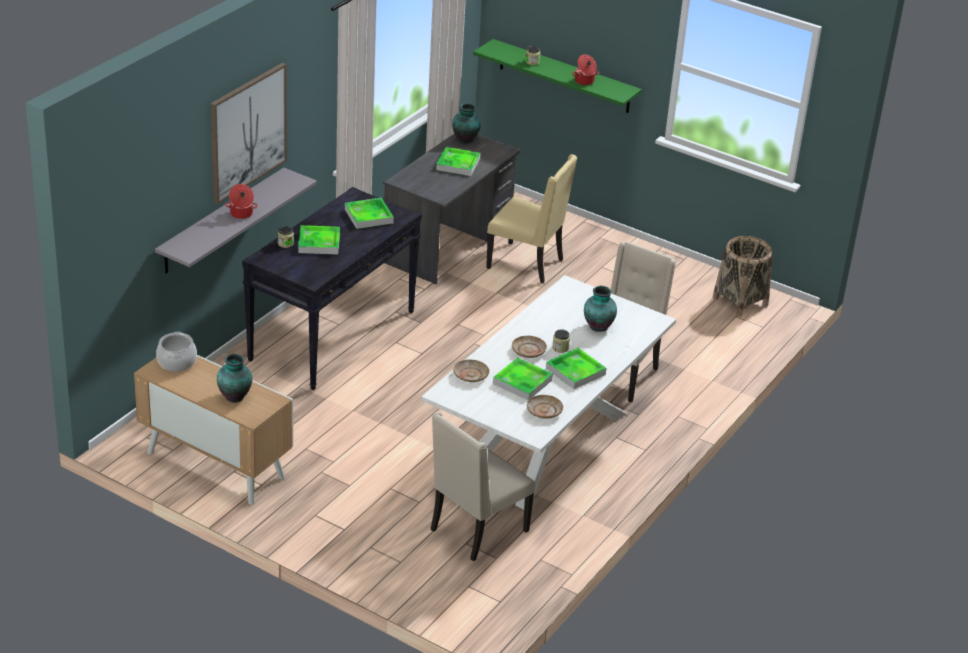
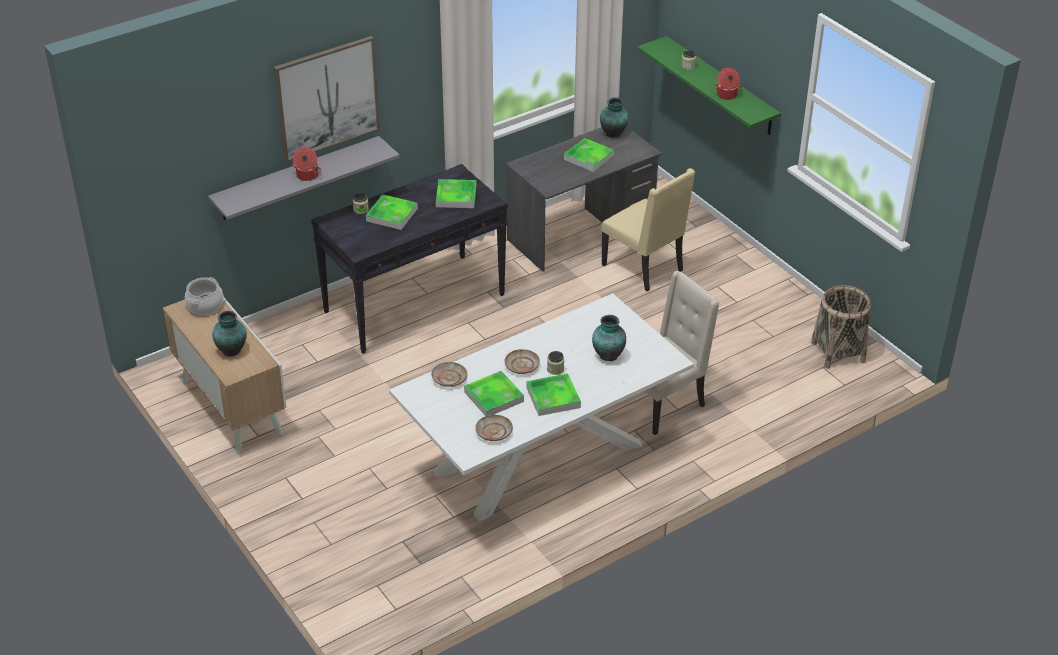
camera: 25 degrees right, 5 degrees up
(476, 531) = (420, 531): beige chair -> none

